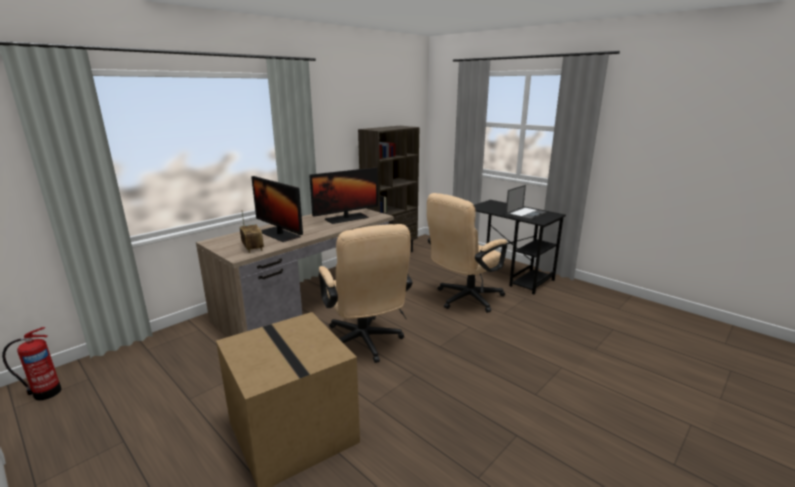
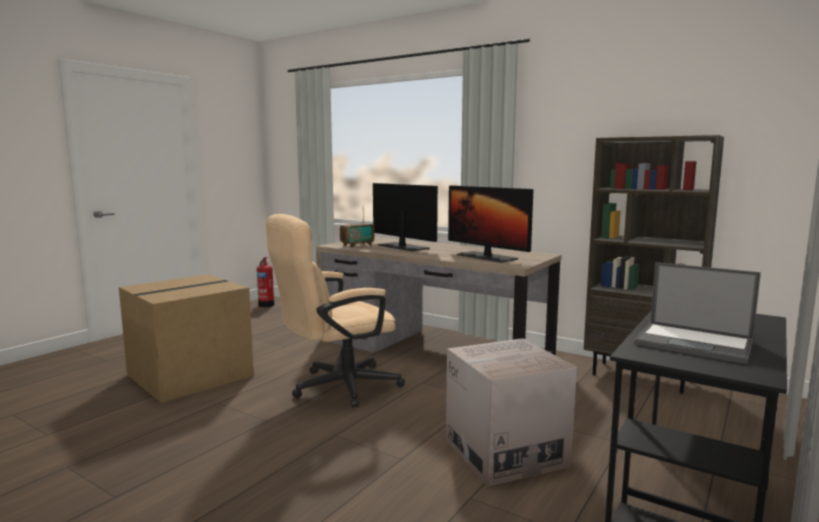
camera: 80 degrees right, 10 degrees down
(279, 234) = (403, 247): monitor -> monitor turned 105 degrees clockwise
(464, 299) = (505, 452): beige office chair -> cardboard box

